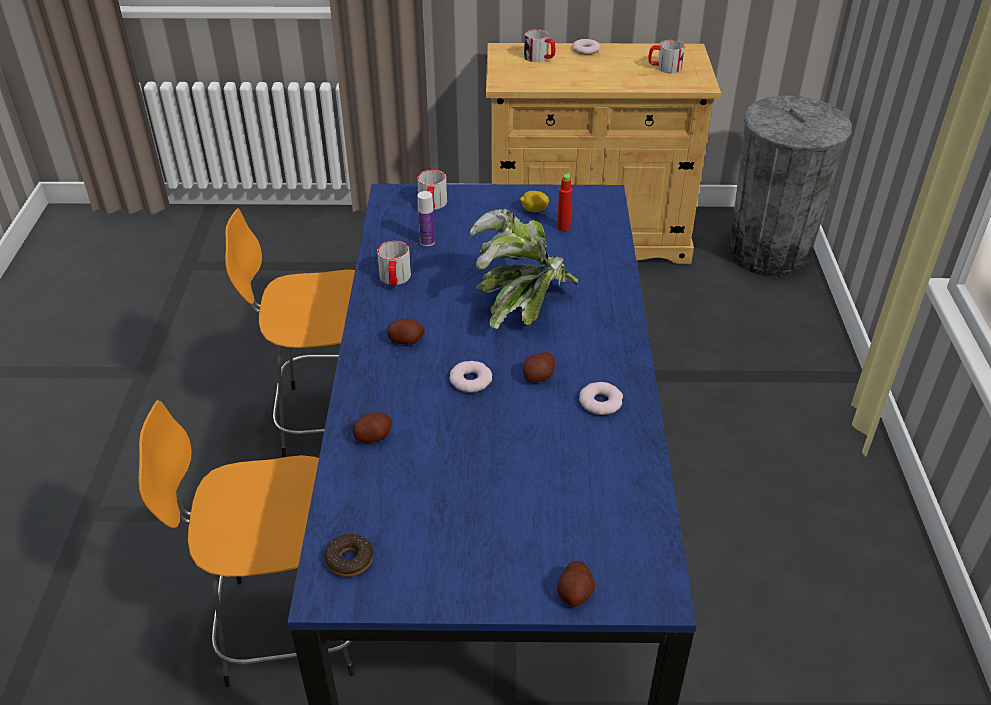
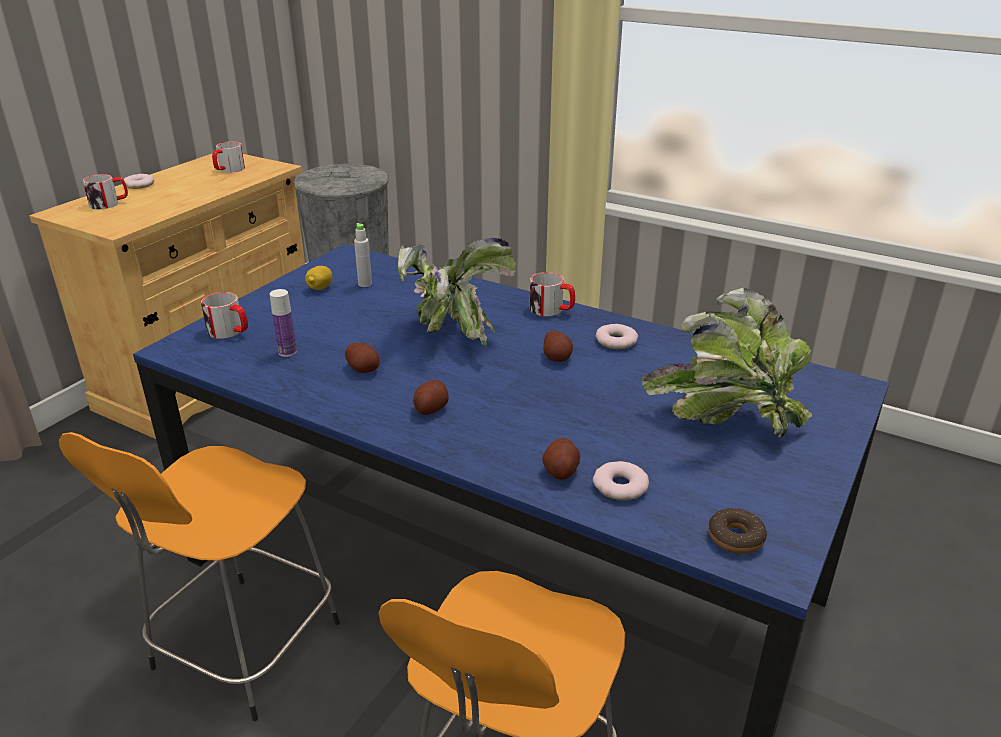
camera: 60 degrees left, 10 degrees down
(394, 279) = (322, 387): mug -> mug (552, 310)
(470, 380) = (528, 391): donut -> donut (620, 486)
(521, 511) = (725, 418): none -> potted plant
(563, 227) = (365, 284): red bottle -> grey bottle
(575, 593) = (836, 422): potato -> potato (363, 369)

